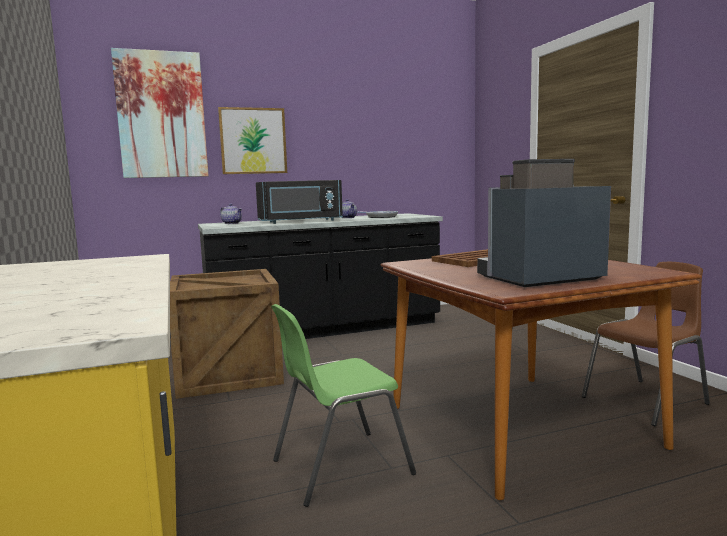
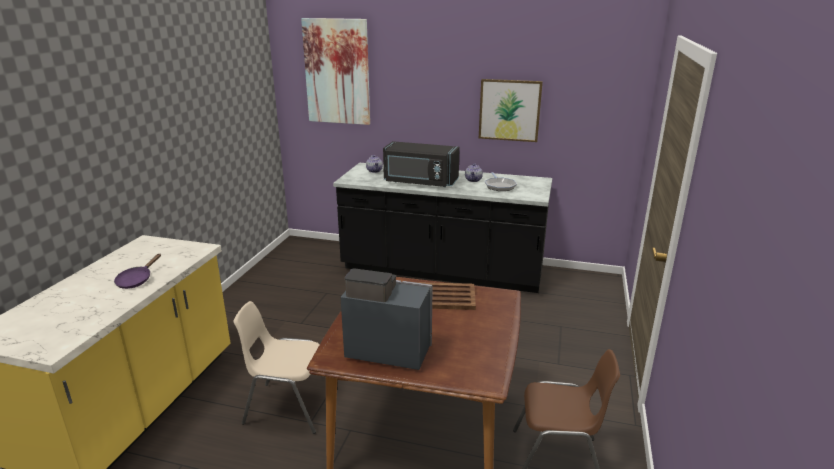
camera: 35 degrees right, 15 degrees up
(105, 277) = (136, 280): none -> purple frying pan
(227, 373) = (327, 296): crate -> none
(253, 141) = (407, 96): picture -> picture (509, 110)
(339, 467) = (288, 406): green chair -> beige chair

